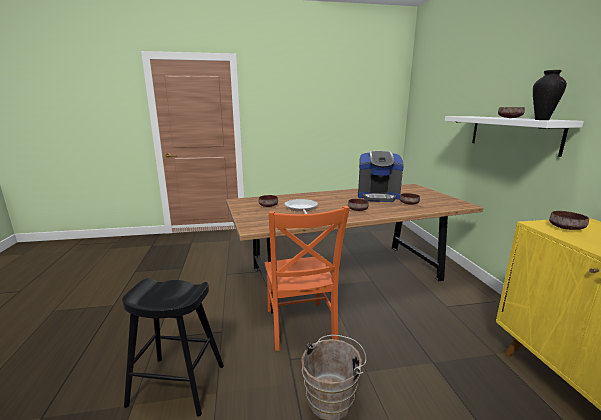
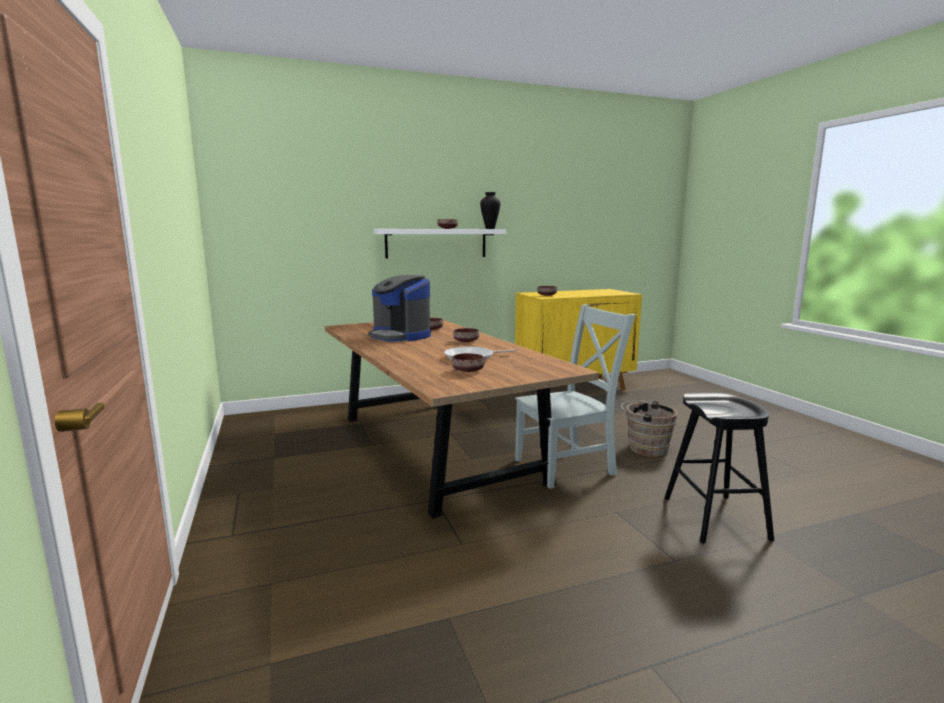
camera: 100 degrees left, 5 degrees down
(300, 326) = (568, 466): orange chair -> grey chair
(378, 196) = (400, 336): coffee machine -> coffee machine turned 135 degrees clockwise

